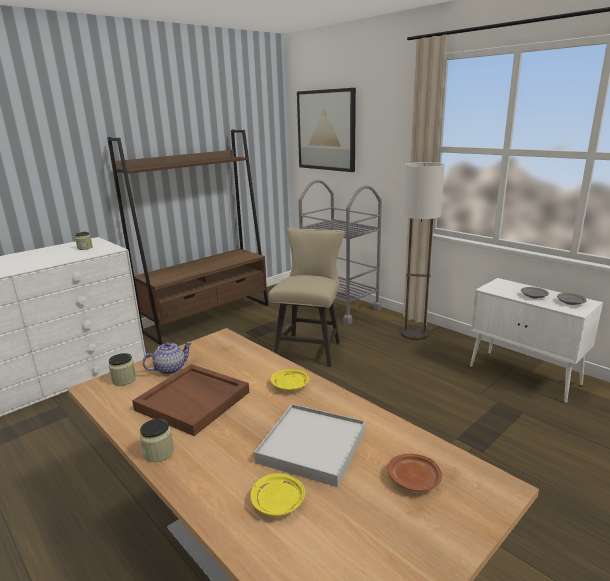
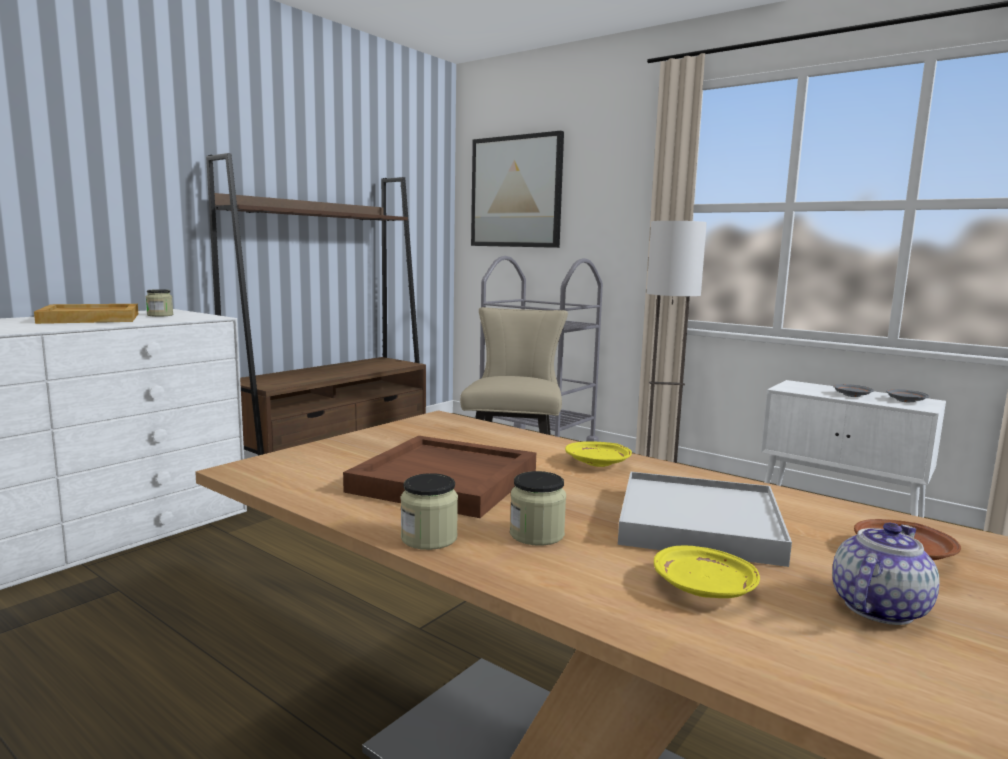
camera: 10 degrees left, 10 degrees down
(44, 254) = (91, 318): none -> beige tray
(124, 379) = (299, 460): jar -> jar (536, 534)
(170, 369) = (376, 449): teapot -> teapot (877, 607)

